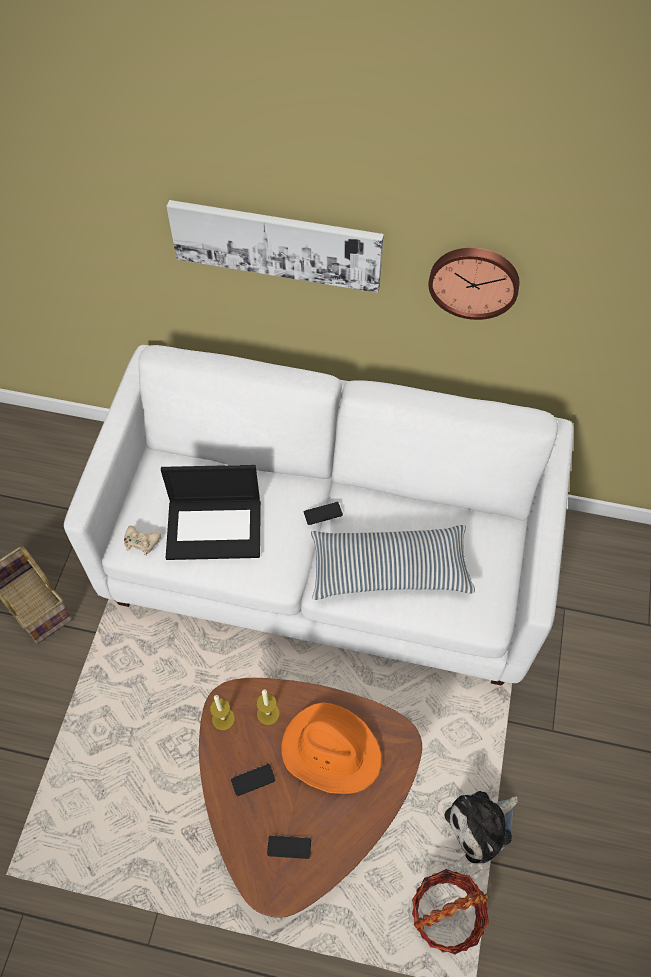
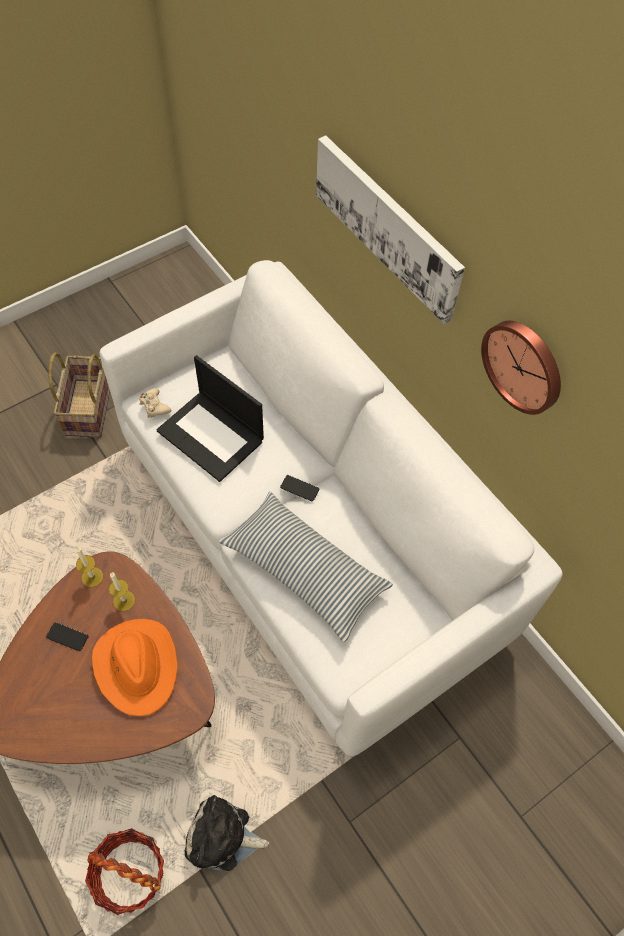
camera: 40 degrees right, 0 degrees up
(289, 847) = (41, 705): phone -> none

